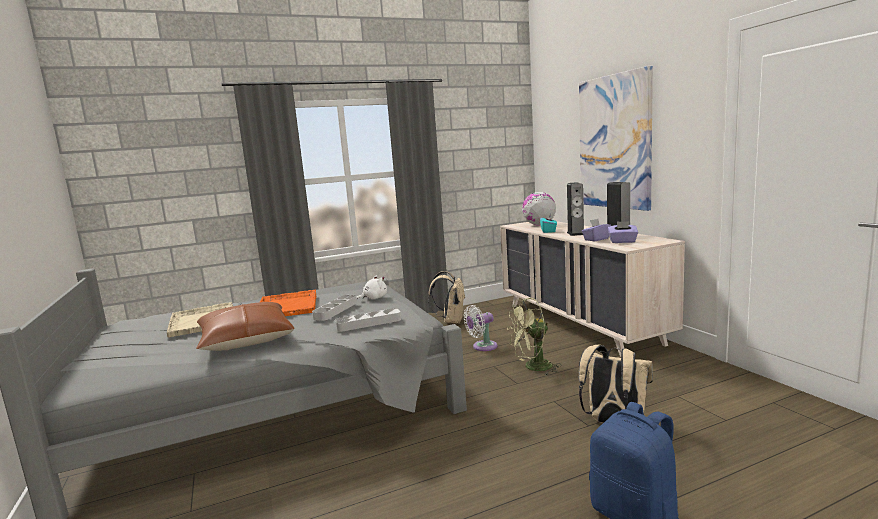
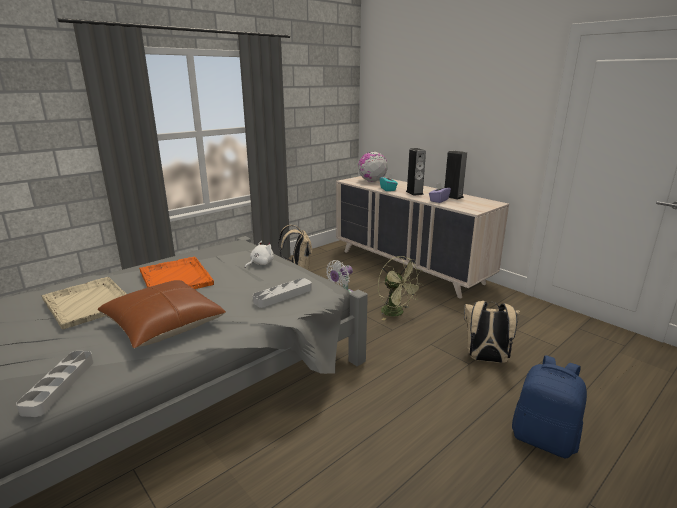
camera: 20 degrees left, 10 degrees up
(335, 310) = (235, 281): grey tray -> grey tray (59, 385)
(533, 367) = (396, 313): green fan -> green fan turned 90 degrees counterclockwise
(614, 142) = (448, 113): picture -> none
(622, 241) = (463, 203): purple tissue box -> none

